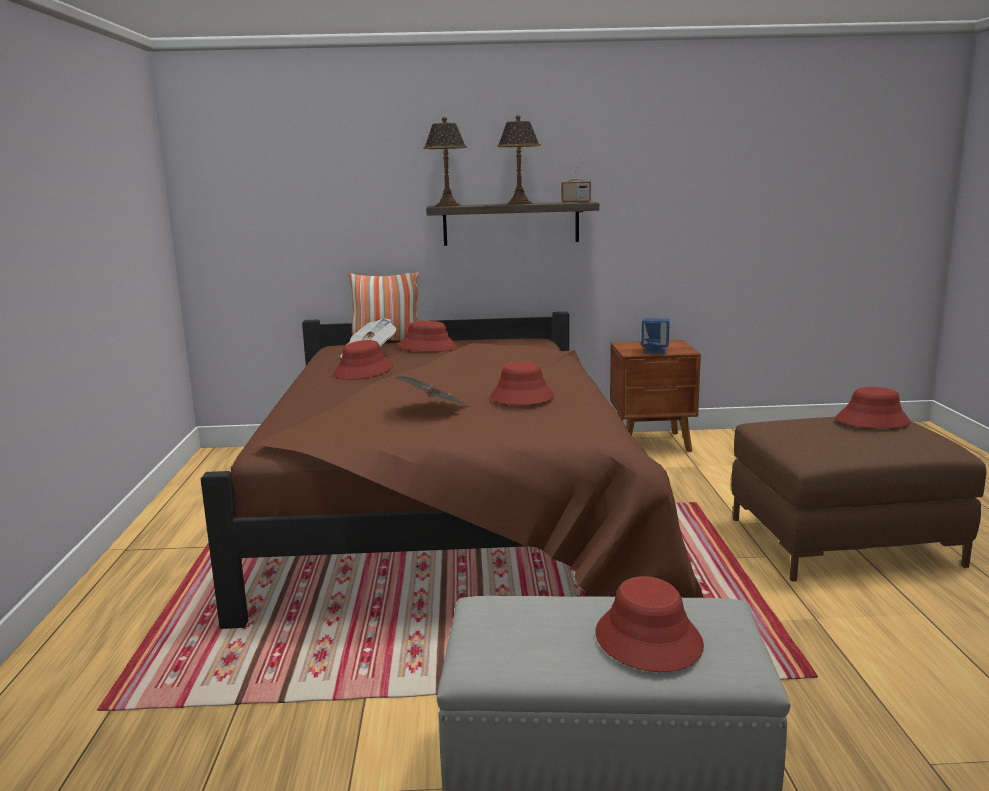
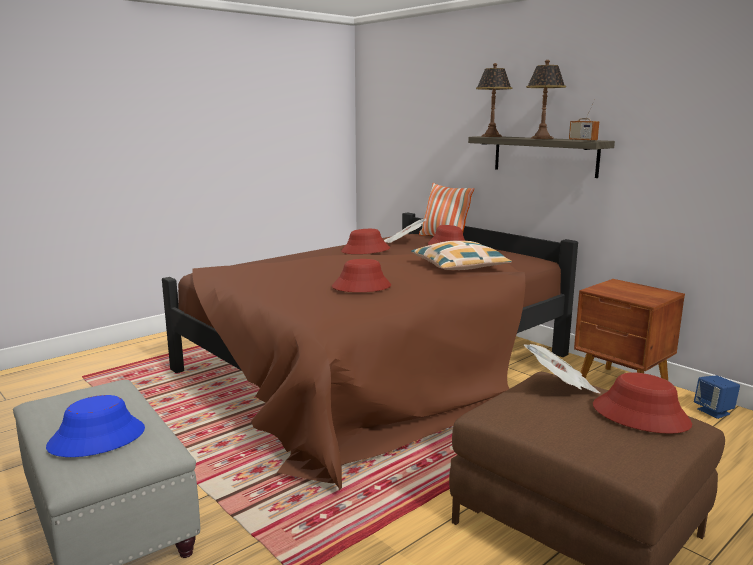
camera: 50 degrees right, 0 degrees up
(434, 410) = (301, 278): newspaper -> newspaper (560, 386)
(515, 359) = (459, 266): none -> pillow
(647, 639) = (97, 438): red hat -> blue hat
(655, 351) = (621, 294): blue speaker -> blue speaker (714, 411)

